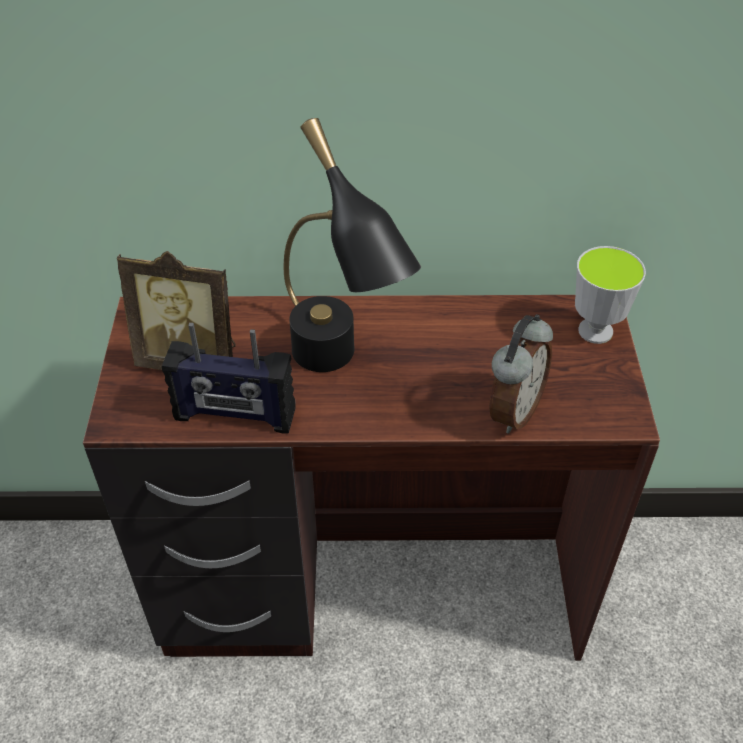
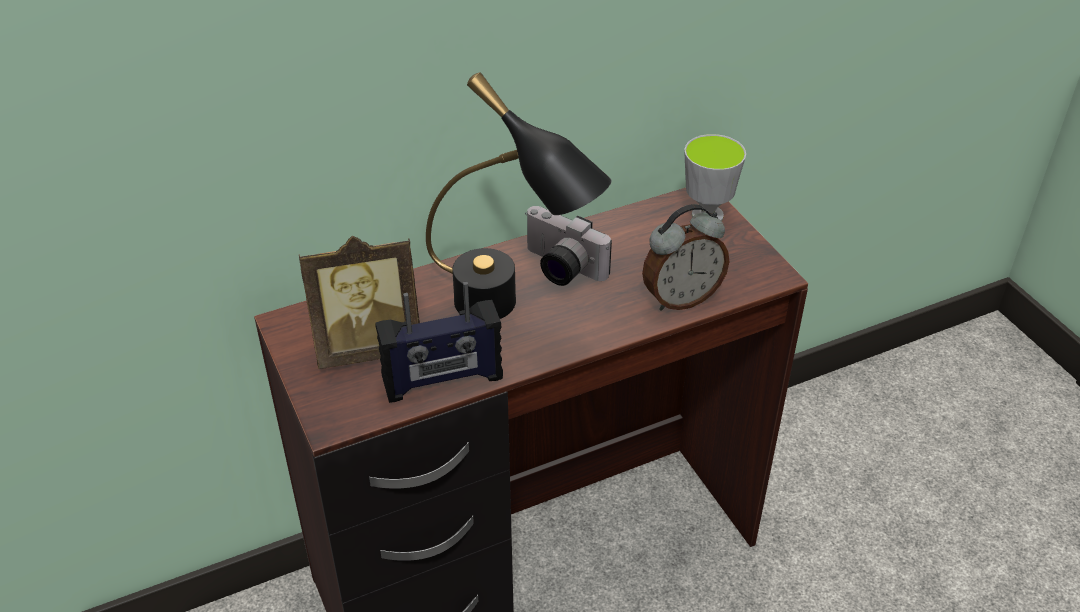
camera: 25 degrees left, 5 degrees down
(413, 340) = (559, 268): none -> camera
(513, 410) = (680, 298): alarm clock -> alarm clock turned 60 degrees clockwise

